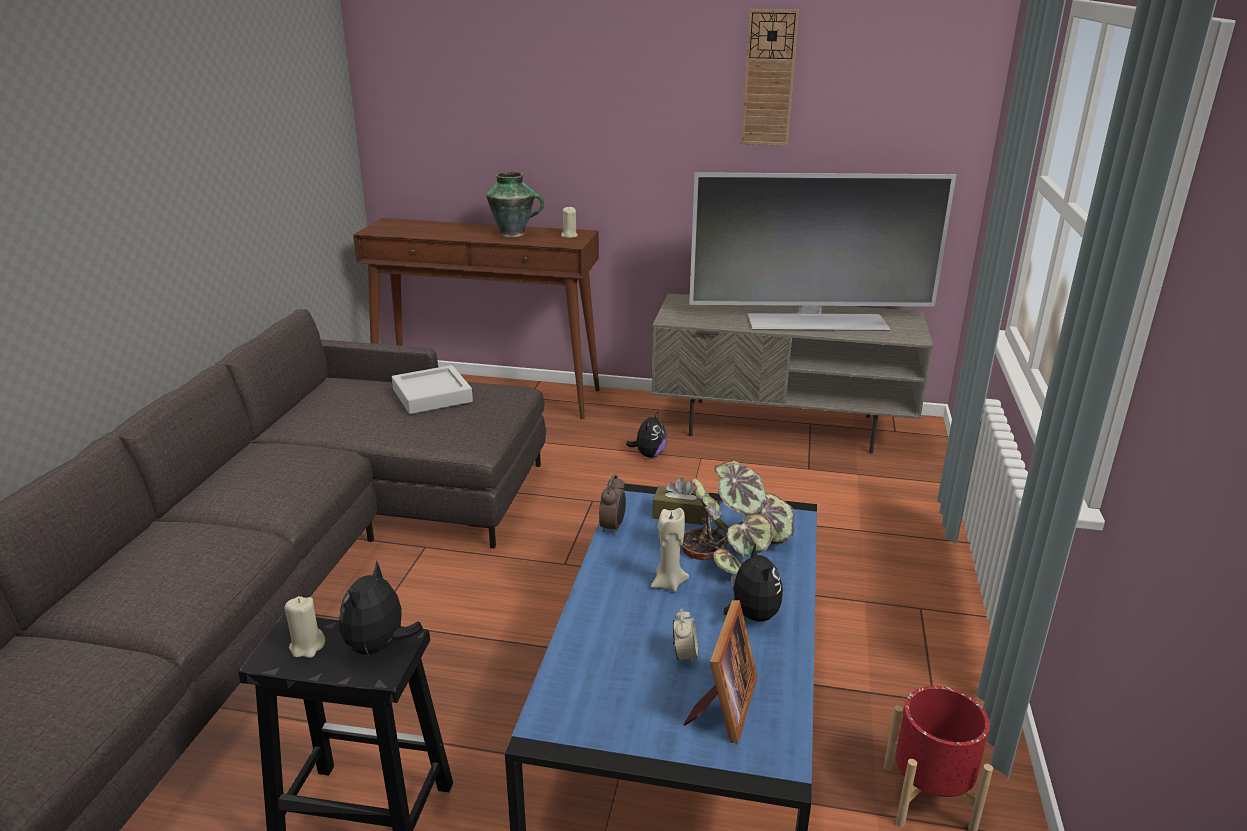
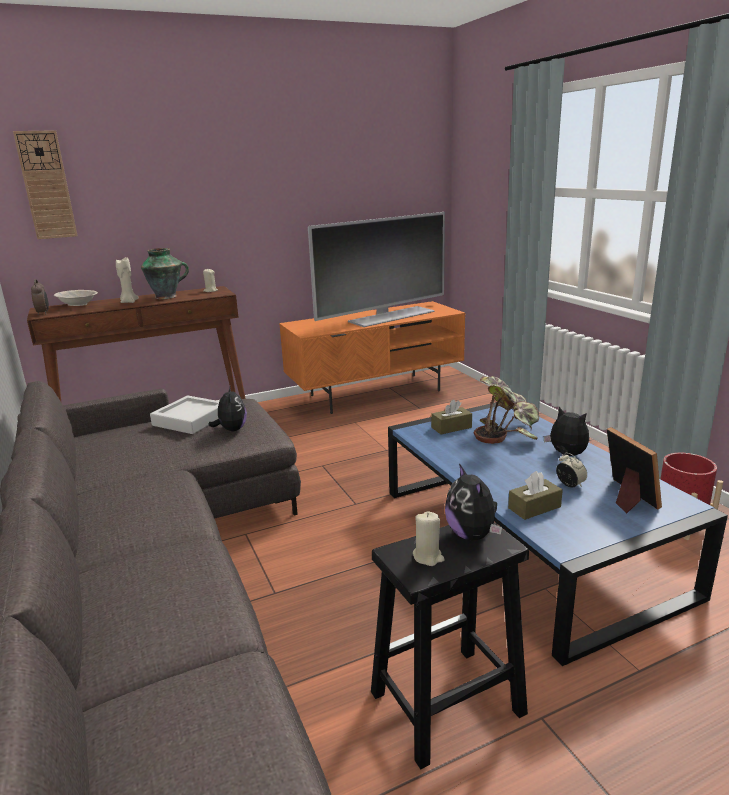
camera: 35 degrees left, 5 degrees down
(422, 224) = (78, 305): none -> beige bowl
(595, 660) = (534, 507): none -> brown tissue box
(613, 527) = (427, 446): alarm clock -> alarm clock (43, 313)
(649, 455) = (321, 431): plush toy -> plush toy (231, 430)
(668, 583) = (503, 459): beige candle -> beige candle (129, 302)
(769, 78) = (324, 163): wall clock -> wall clock (46, 185)
(782, 425) = (376, 393): grey tv stand -> orange tv stand

